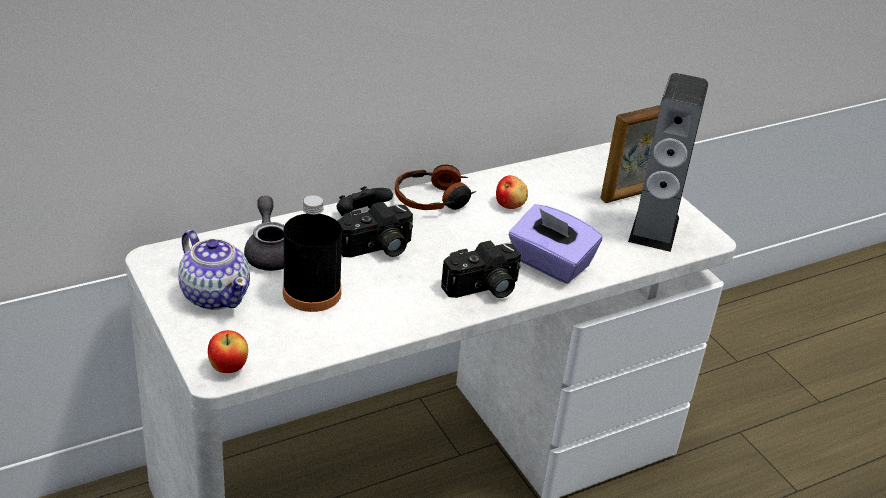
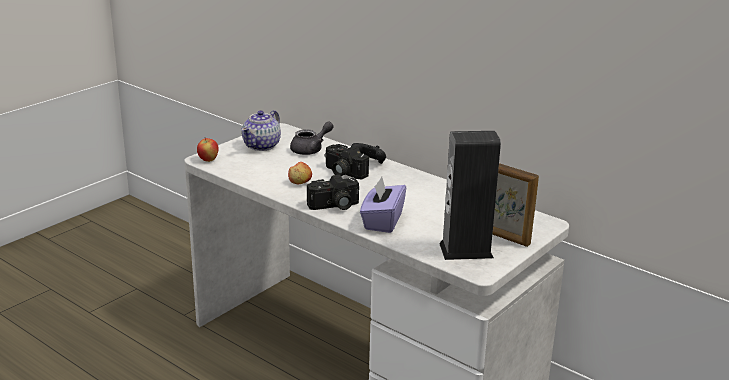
camera: 70 degrees right, 10 degrees down
(312, 293) = (285, 165): black bottle -> none
(433, 199) = (412, 178): headphones -> none
(483, 289) = (334, 206): camera -> camera turned 60 degrees counterclockwise
(510, 204) = (436, 200): apple -> apple (300, 182)

